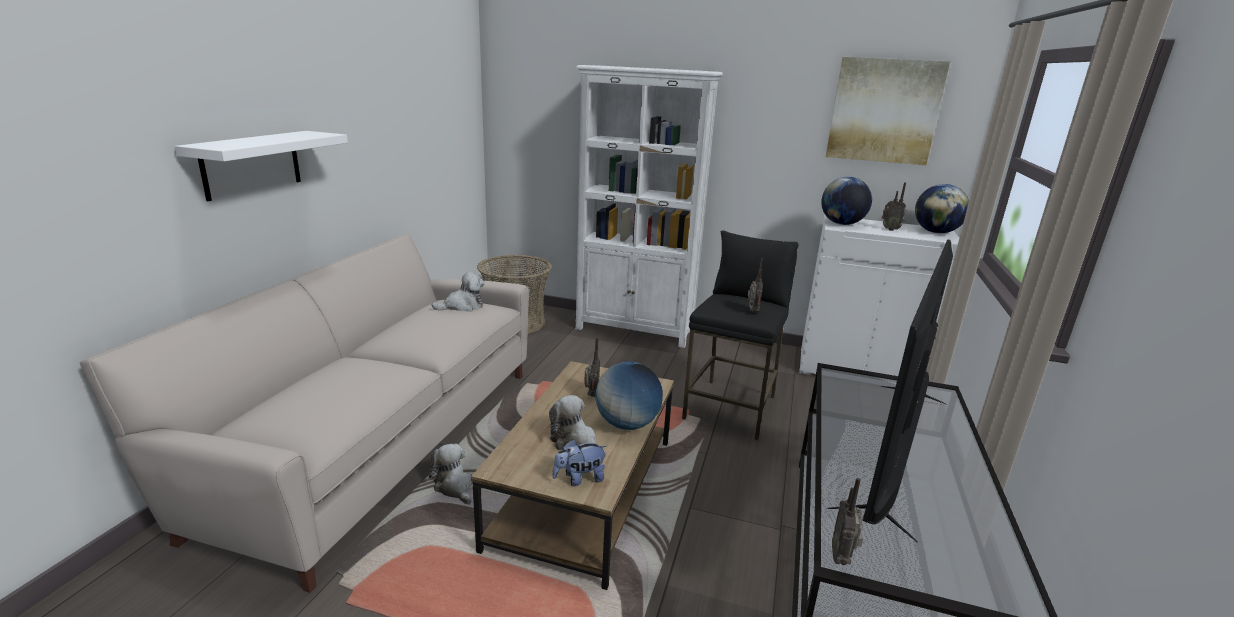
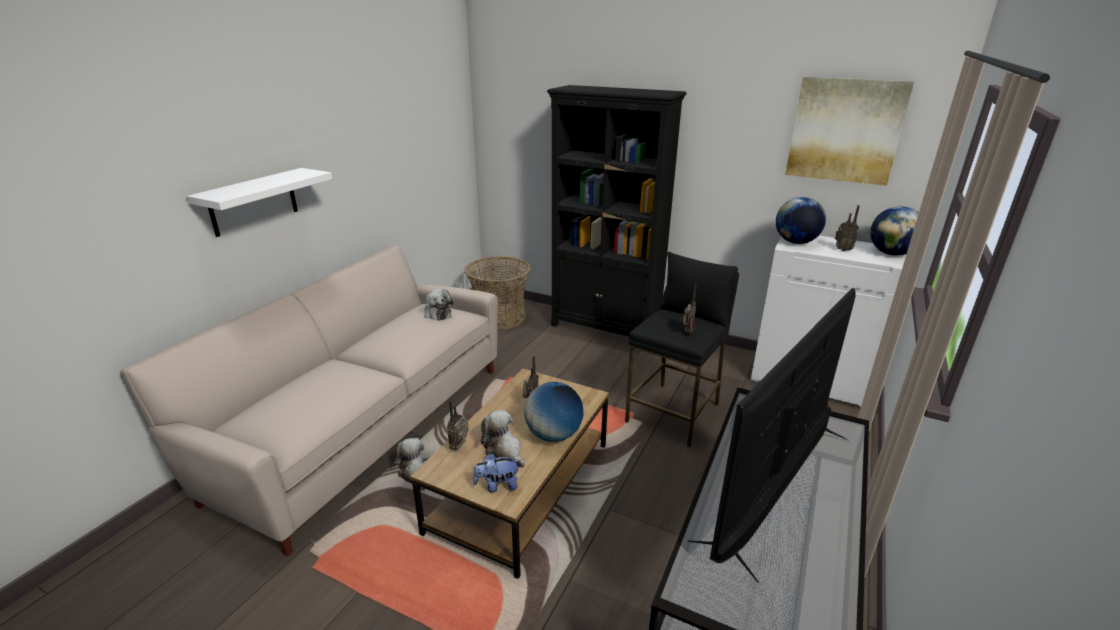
camera: 10 degrees right, 5 degrees up
(462, 306) = (437, 313): plush toy -> plush toy turned 75 degrees clockwise
(635, 330) = (605, 328): white bookcase -> black bookcase
(842, 558) = (682, 591): radio -> radio (460, 447)

